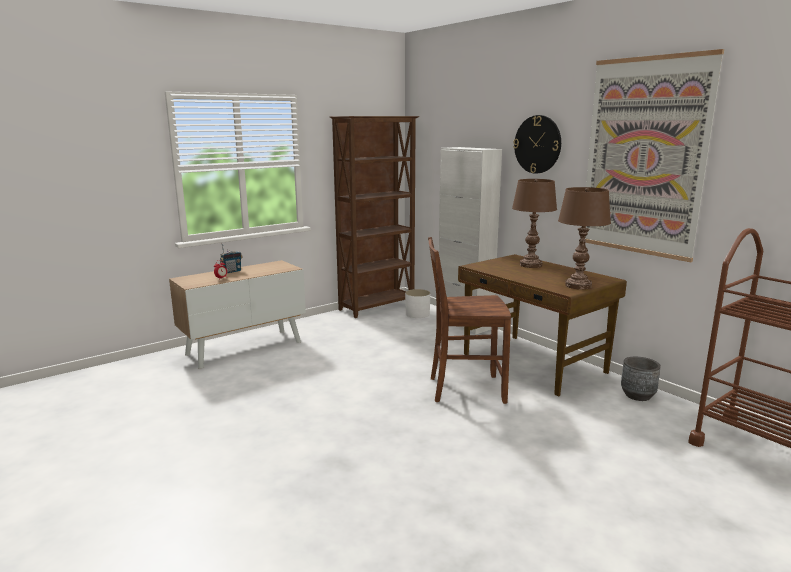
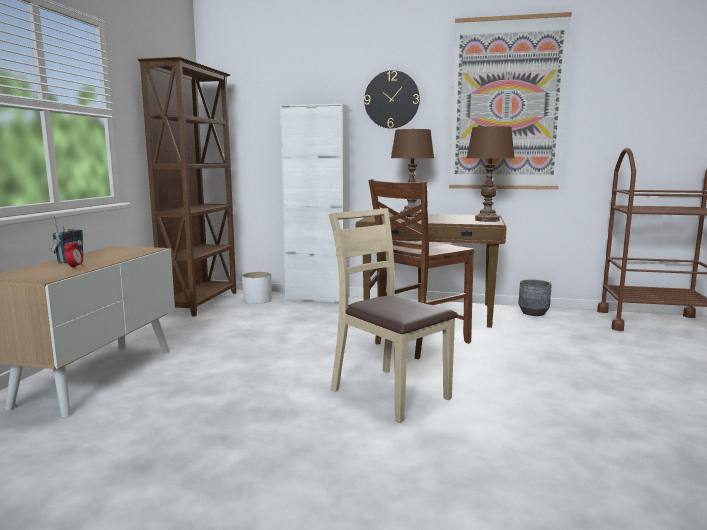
camera: 40 degrees left, 5 degrees down
(367, 419) = (389, 393): none -> beige chair

